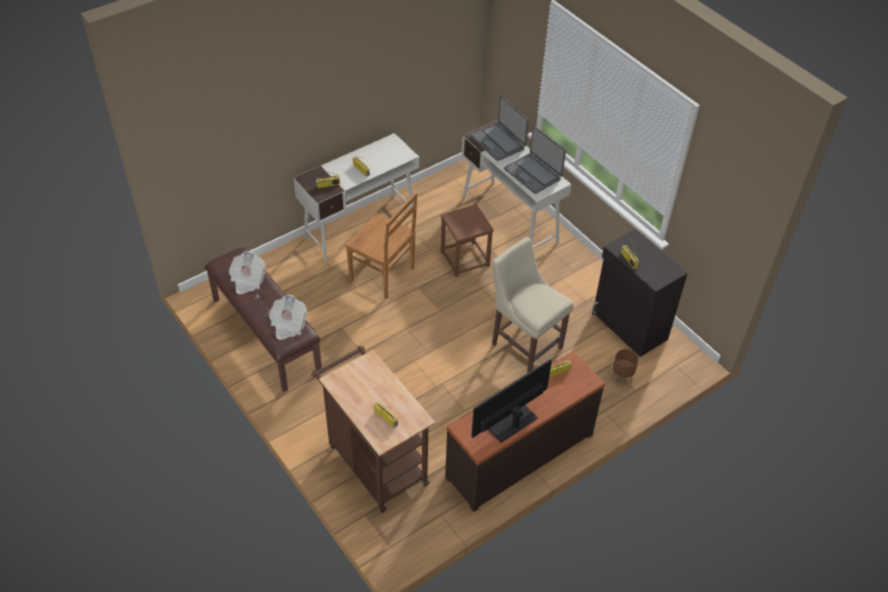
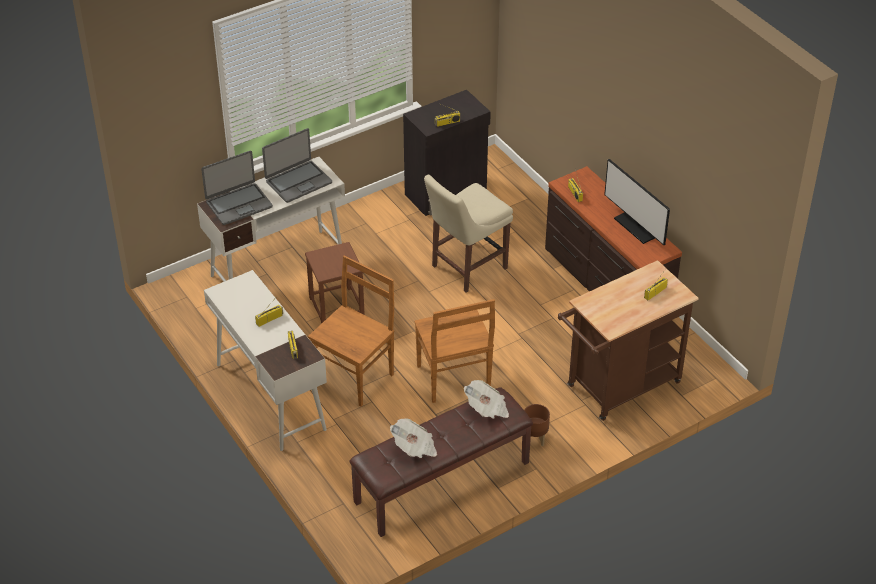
camera: 85 degrees left, 5 degrees down
(382, 339) = (454, 379): none -> brown chair
(621, 377) = (511, 205): brown planter -> brown planter (535, 438)

